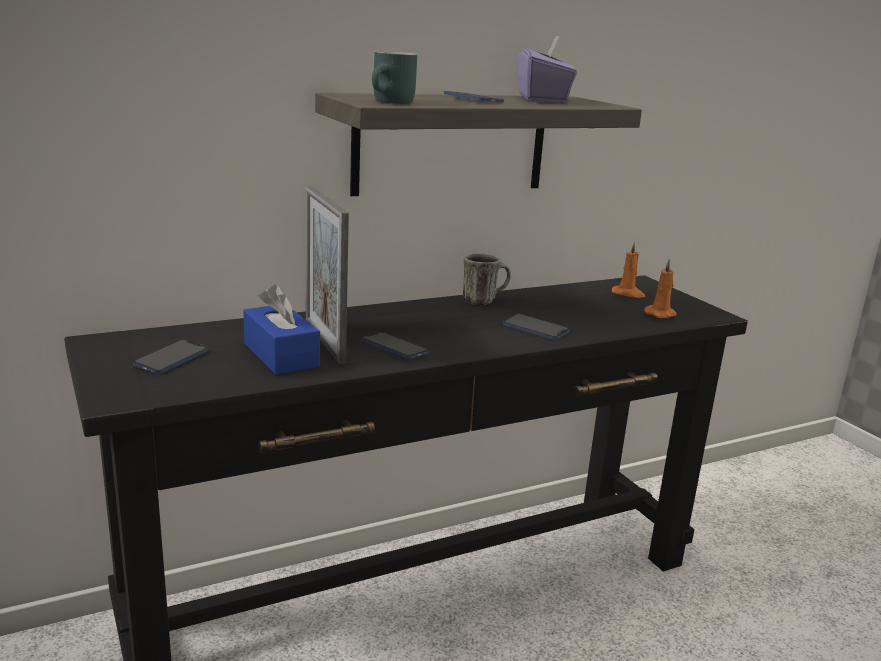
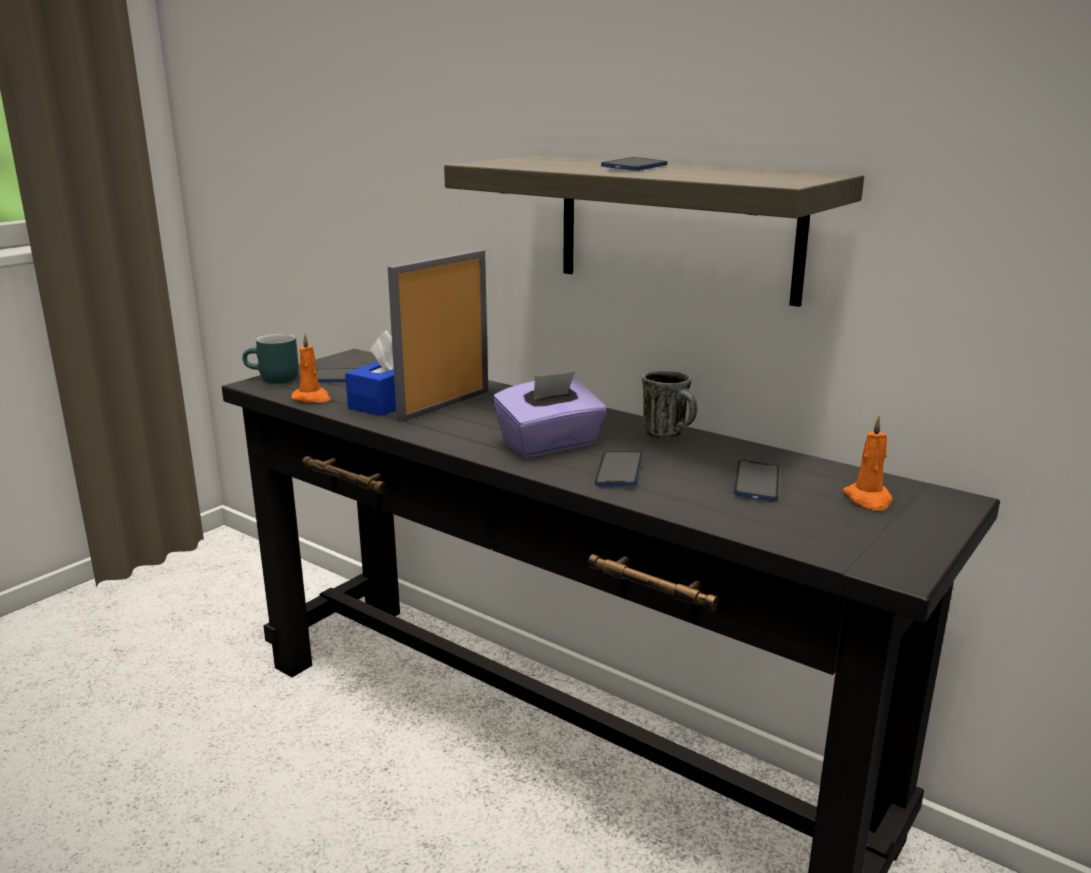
camera: 65 degrees right, 0 degrees up
(393, 102) = (508, 163): turquoise mug -> turquoise mug (273, 379)
(394, 347) = (464, 428): phone -> phone (756, 483)
(543, 99) = (742, 172): purple tissue box -> purple tissue box (550, 445)
(661, 314) = (818, 530): orange candle -> orange candle (312, 398)

